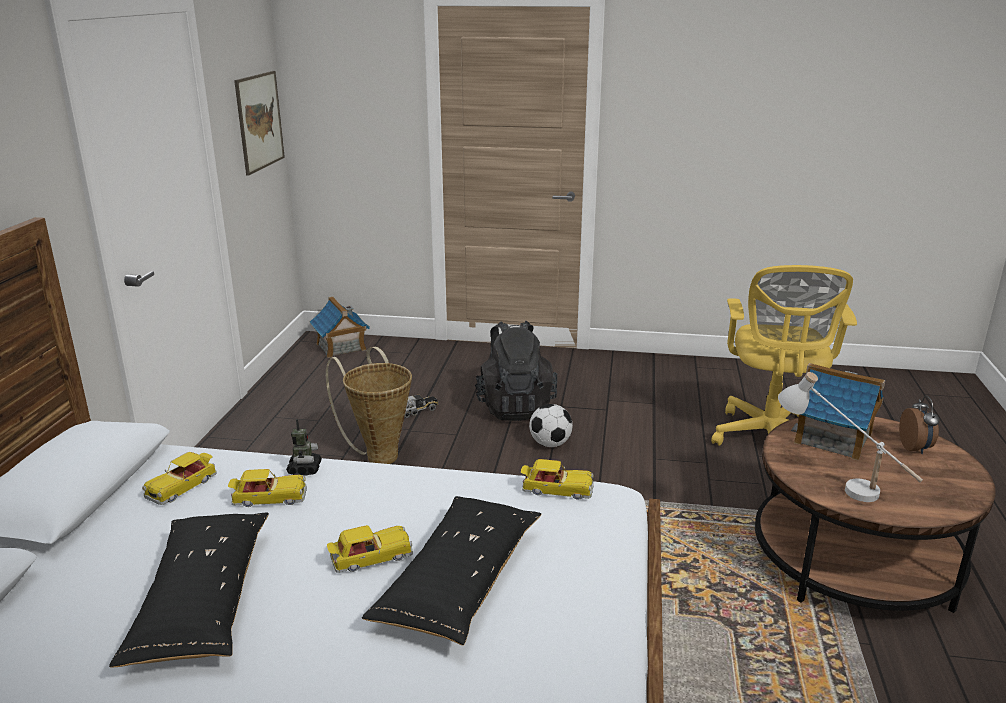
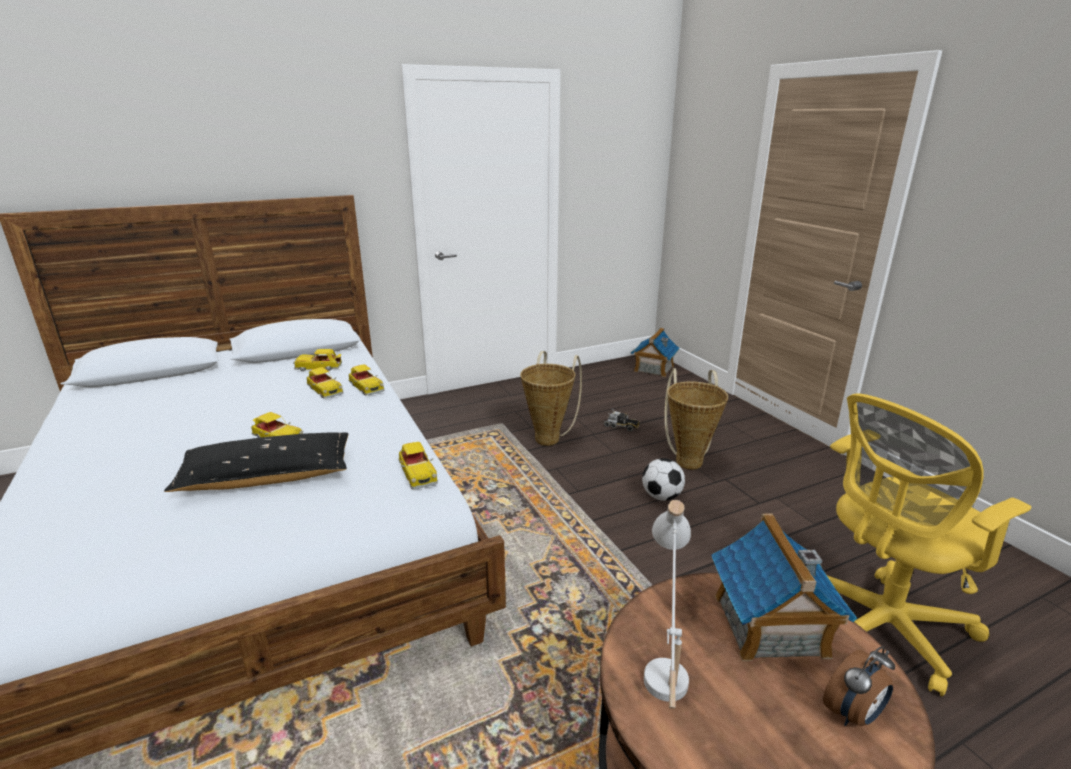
camera: 55 degrees right, 0 degrees up
(202, 601) = (210, 412): black pillow -> none
(259, 121) = (629, 176): picture -> none
(304, 469) = (366, 387): toy robot -> toy car
(514, 407) = (688, 459): black backpack -> basket

